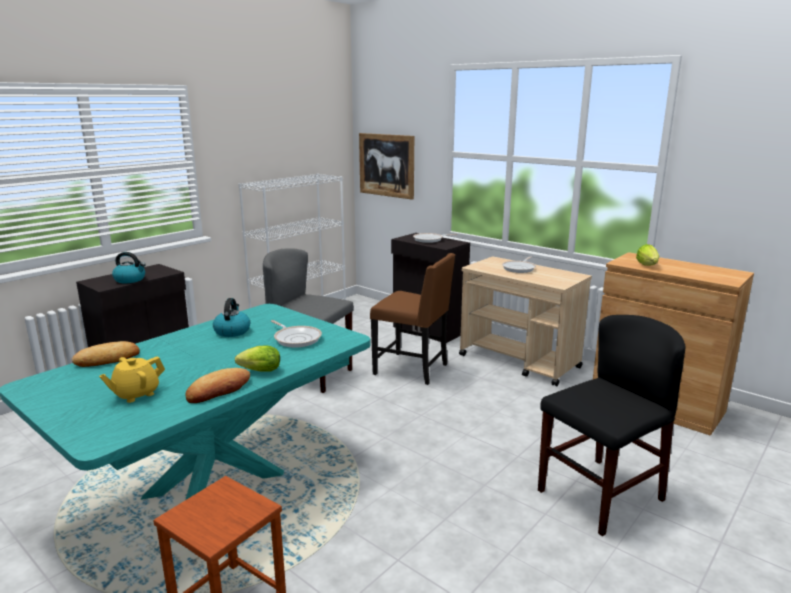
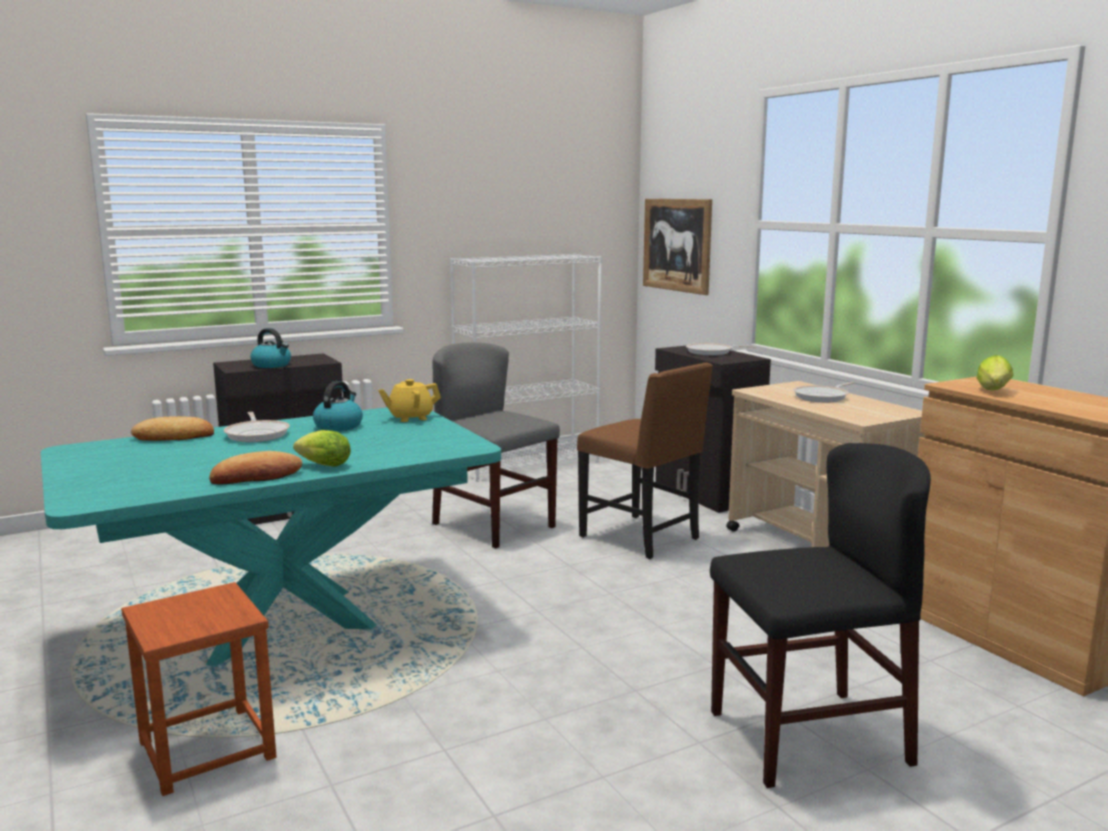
camera: 20 degrees right, 5 degrees down
(136, 394) = (166, 469): yellow teapot -> yellow teapot (410, 418)
(296, 338) = (406, 440): frying pan -> frying pan (257, 434)

